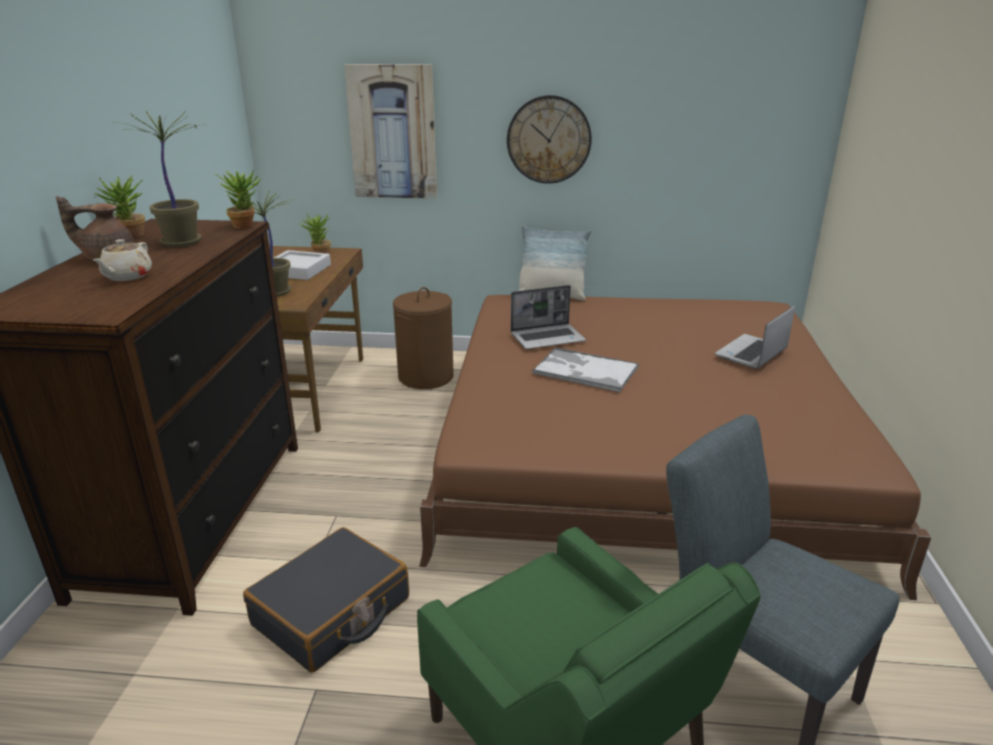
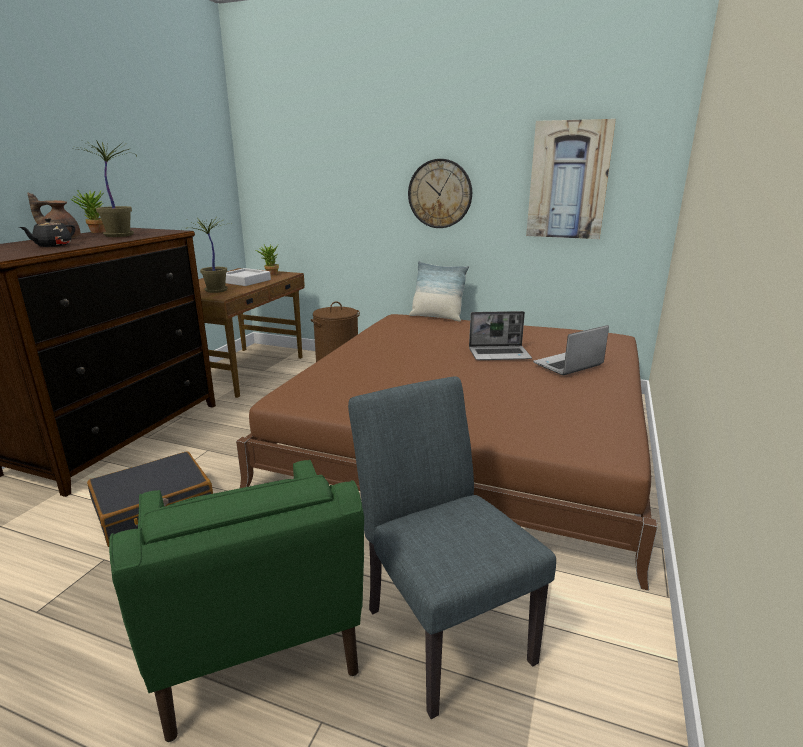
camera: 15 degrees right, 5 degrees down
(127, 276) = (53, 245): beige teapot -> black teapot
(246, 225) = (175, 231): potted plant -> none
(393, 132) = (329, 188): picture -> picture (568, 180)
(548, 338) = (408, 341): laptop -> laptop (500, 354)
(584, 370) = (416, 362): tray -> none

